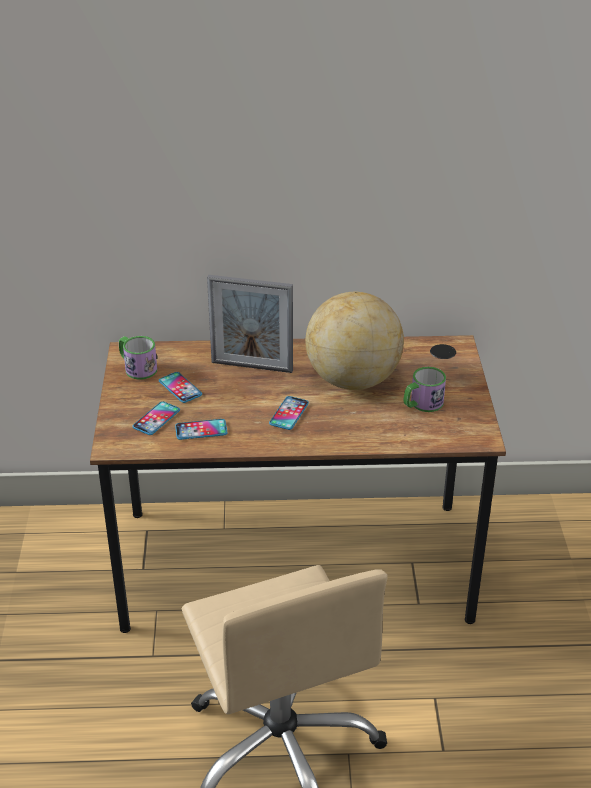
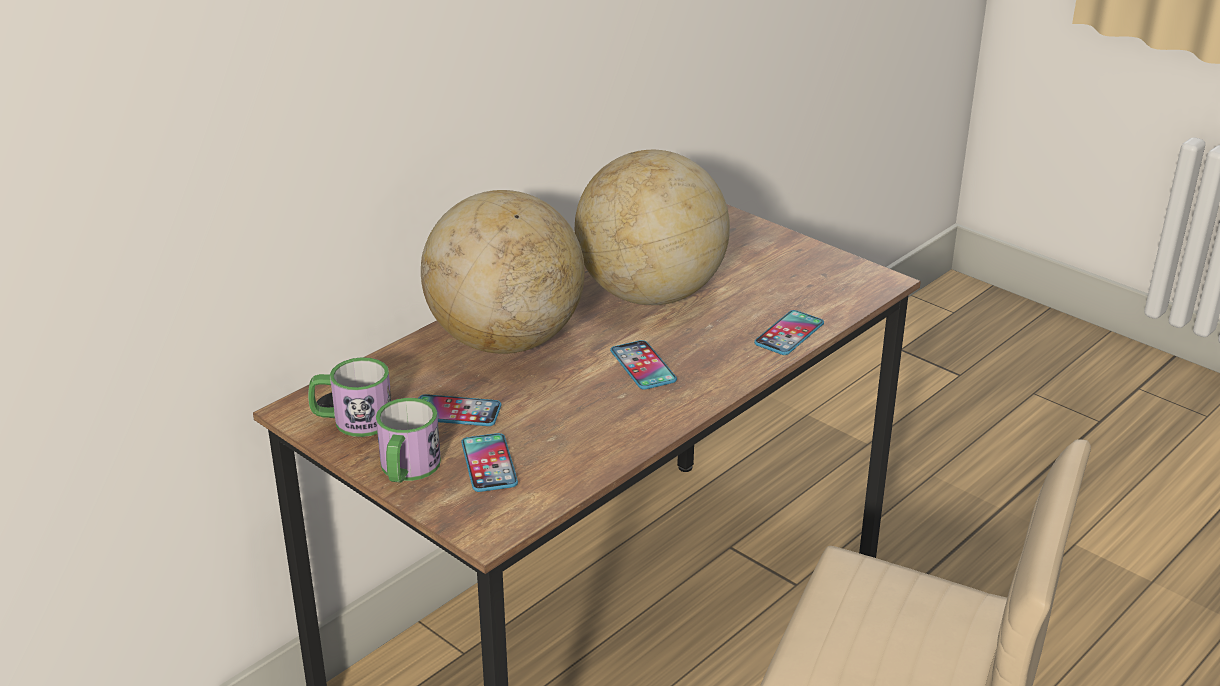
camera: 45 degrees left, 5 degrees down
(201, 430) = (570, 443): phone -> phone (789, 334)
(252, 366) = (506, 341): picture frame -> globe
(422, 404) = (765, 280): mug -> mug (407, 469)

